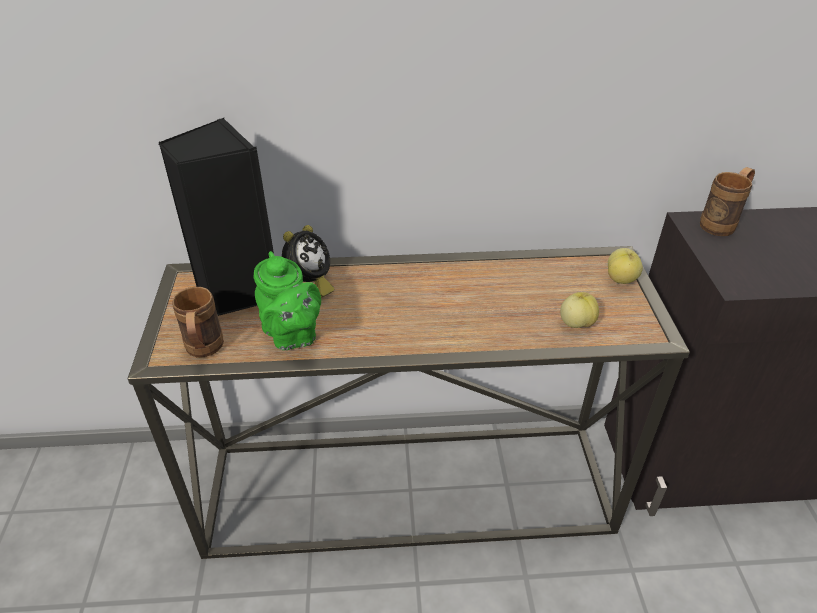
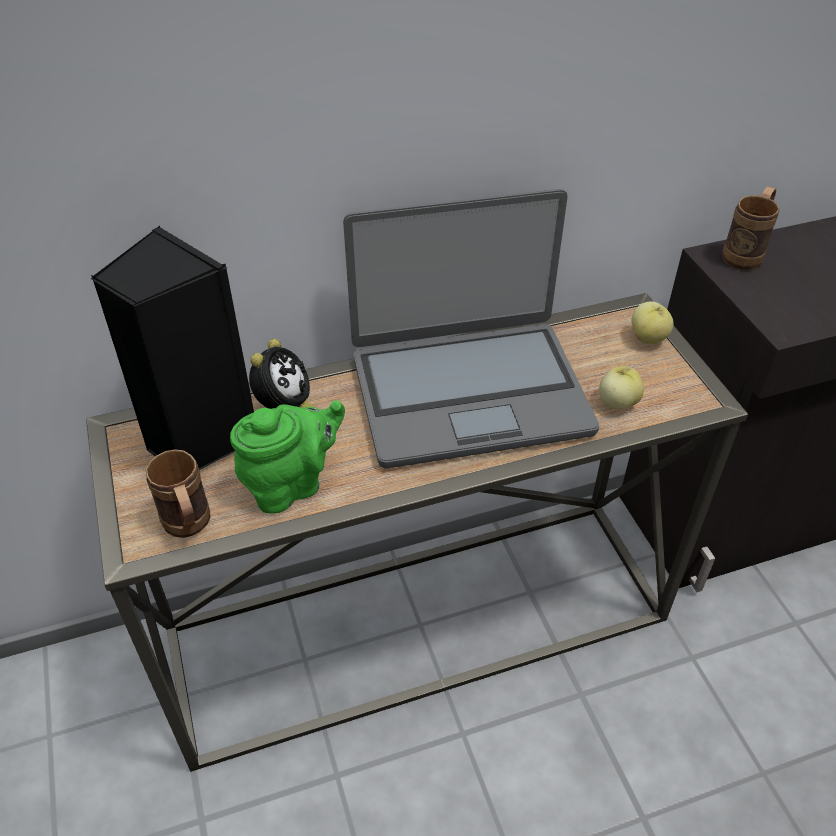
camera: 15 degrees left, 5 degrees up
(291, 336) = (291, 484): green teapot -> green teapot turned 75 degrees counterclockwise
(455, 294) = (469, 392): none -> laptop

